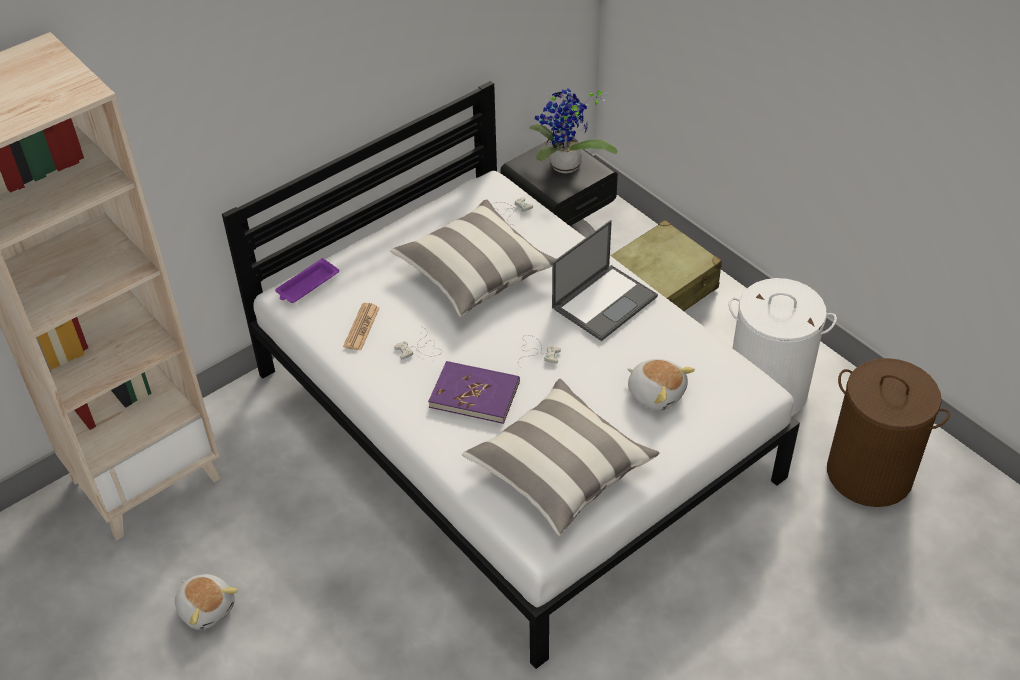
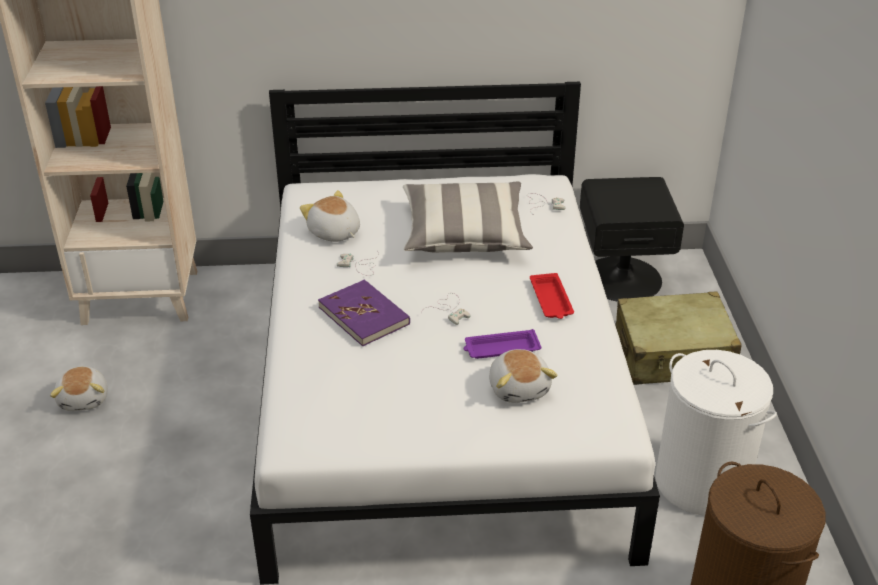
camera: 35 degrees right, 10 degrees down
(307, 285) = (327, 190): purple tray -> purple tray (500, 349)
(361, 327) = (334, 233): newspaper -> plush toy
(560, 470) = (368, 402): pillow -> none
(564, 168) = (636, 201): potted plant -> none
(605, 301) = (551, 300): laptop -> red tray

